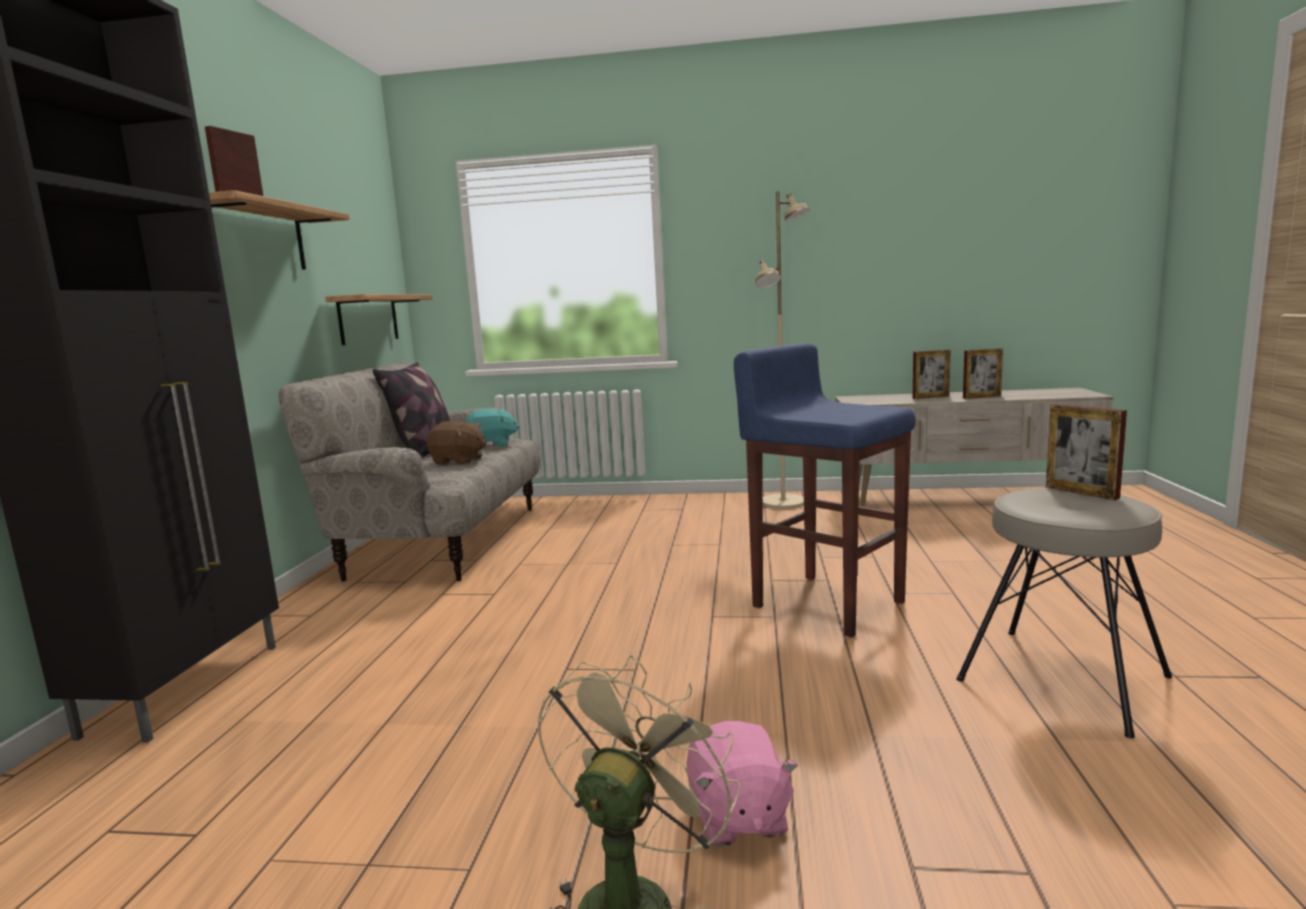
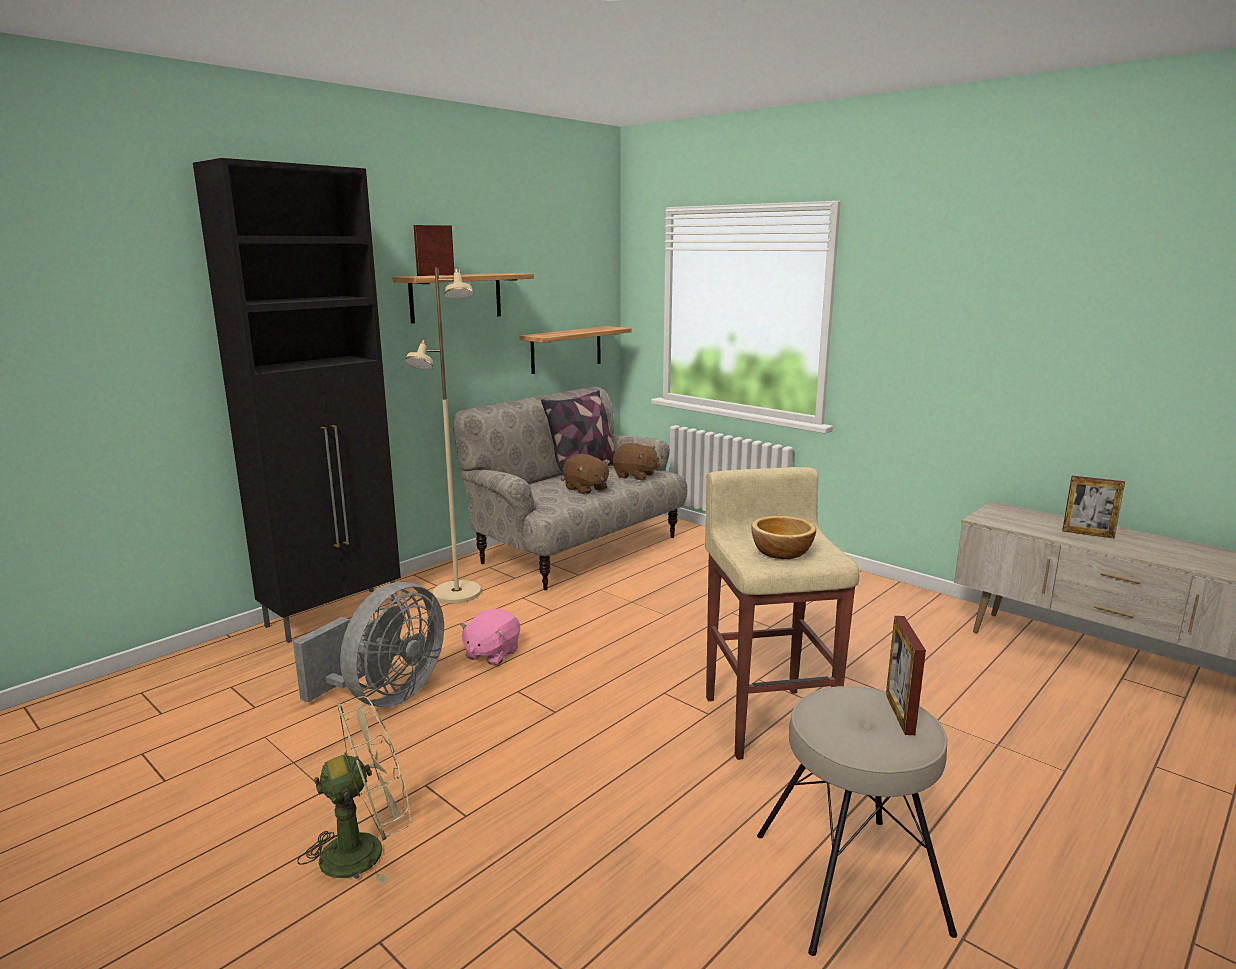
camera: 35 degrees right, 5 degrees up
(402, 737) = (384, 696): none -> grey fan
(491, 445) = (635, 476): turquoise plush toy -> brown plush toy
(737, 816) = (471, 840): pink plush toy -> pink plush toy (491, 654)
(784, 503) = (899, 602): beige floor lamp -> beige floor lamp (457, 593)
(826, 603) = (768, 720): blue stool -> beige stool
(844, 412) = (782, 552): none -> bowl
(981, 397) = (1150, 551): picture frame -> none

